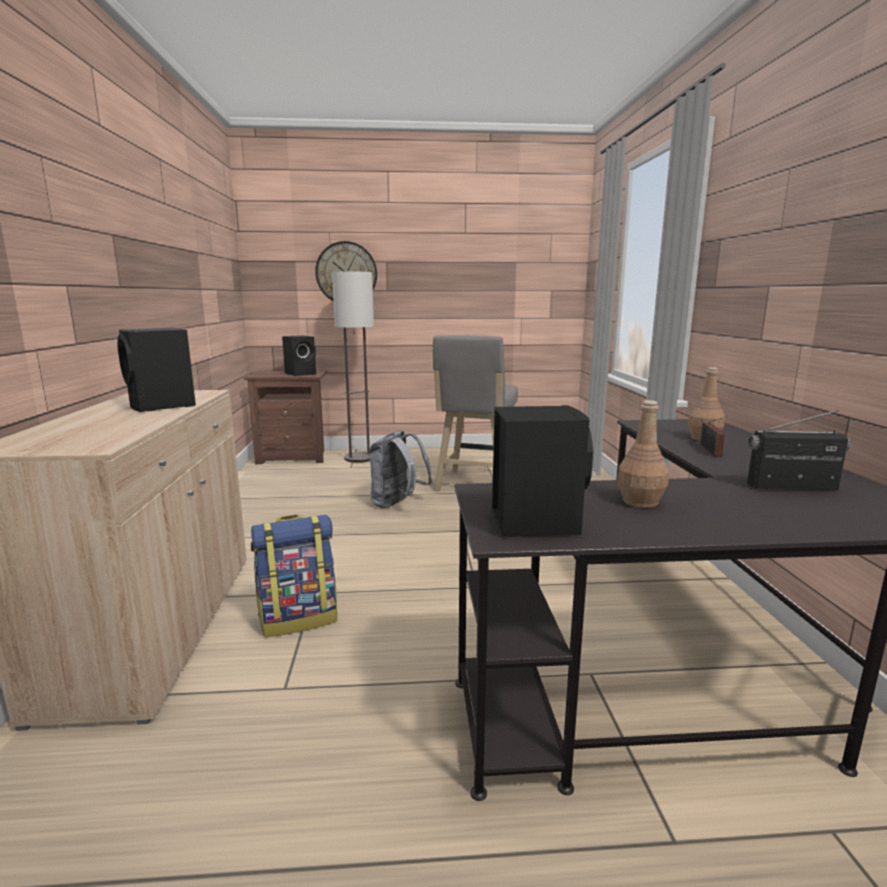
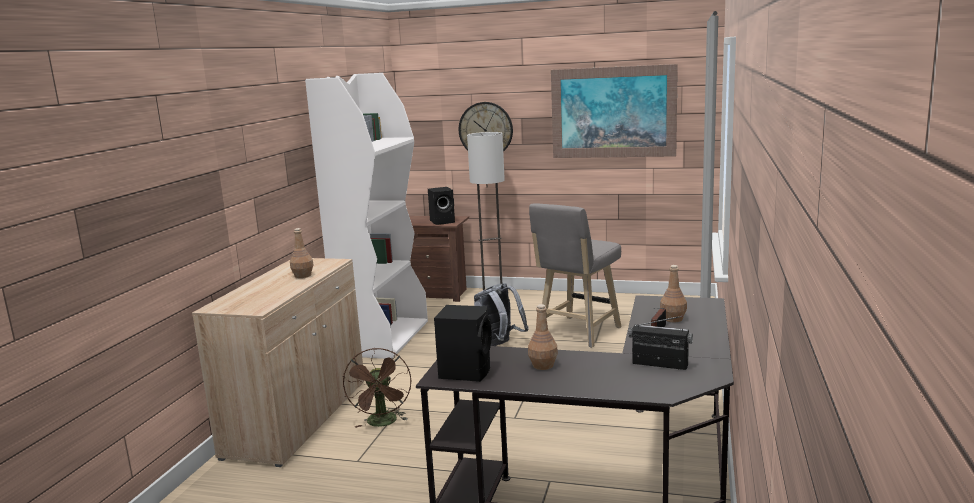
camera: 20 degrees right, 0 degrees up
(162, 406) = (303, 276): black speaker -> brown bottle
(249, 505) = (384, 337): none -> white bookcase
(299, 618) = (383, 423): backpack -> brown fan
(483, 258) = (613, 112): none -> picture

